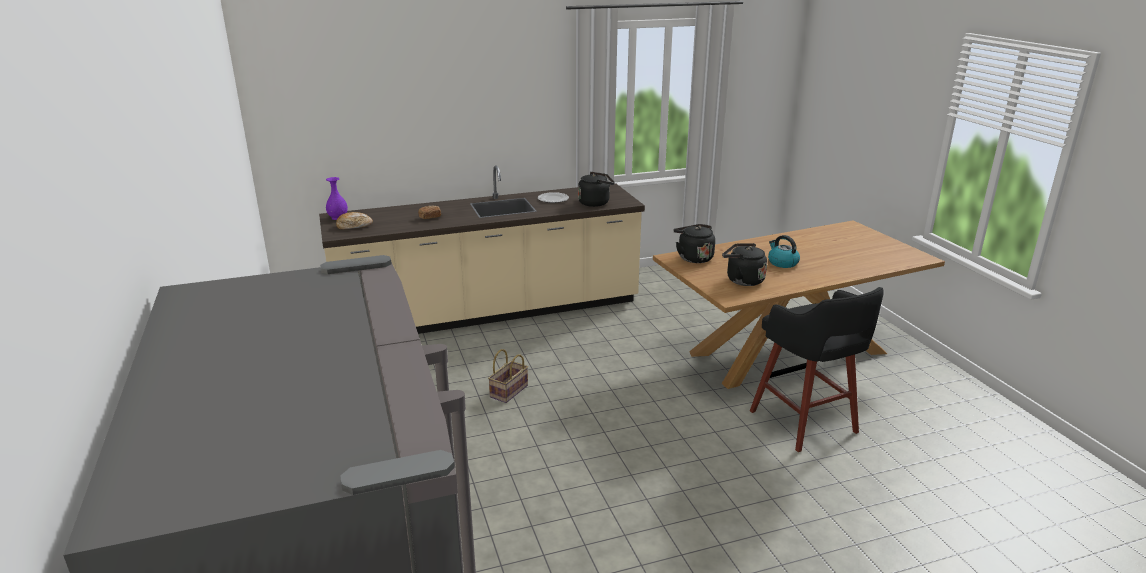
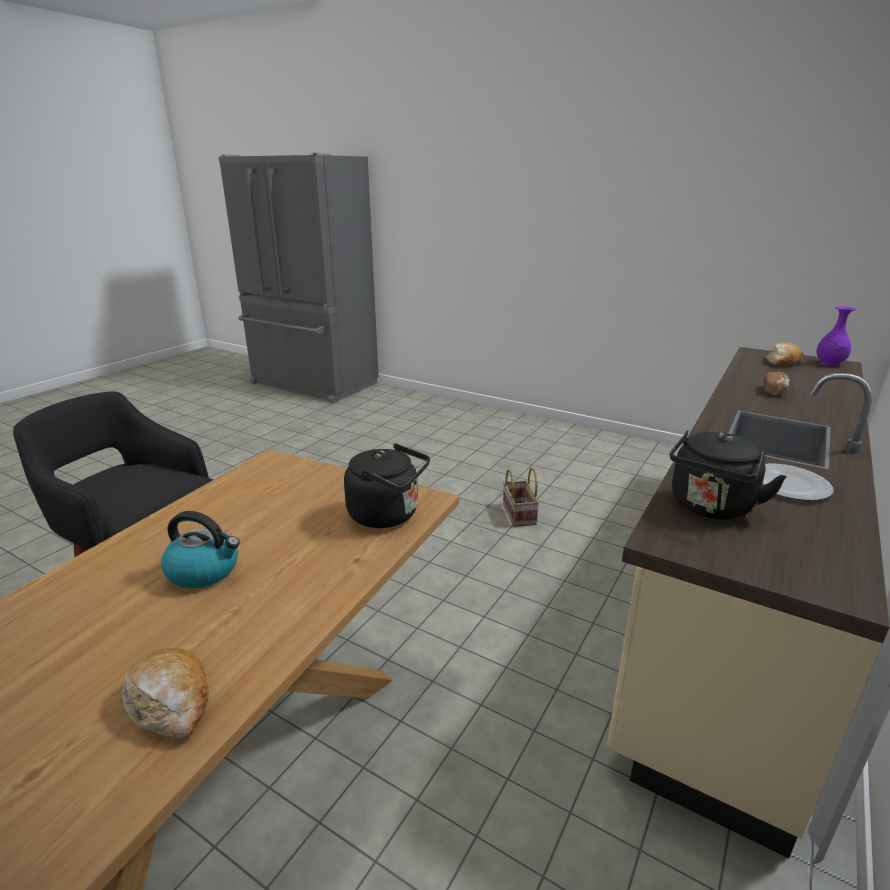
camera: 140 degrees right, 0 degrees up
(742, 280) = (268, 497): black kettle -> none
(799, 240) = (171, 702): none -> bread

